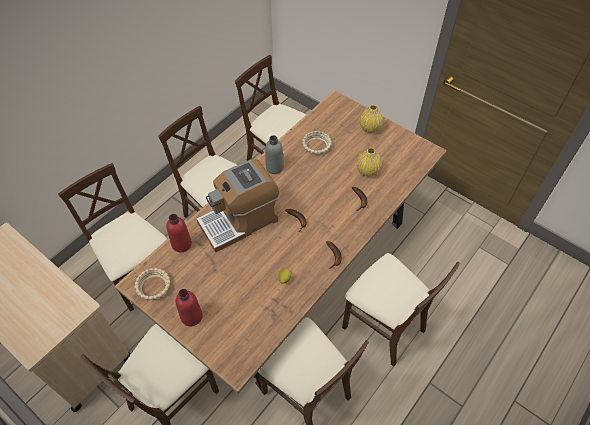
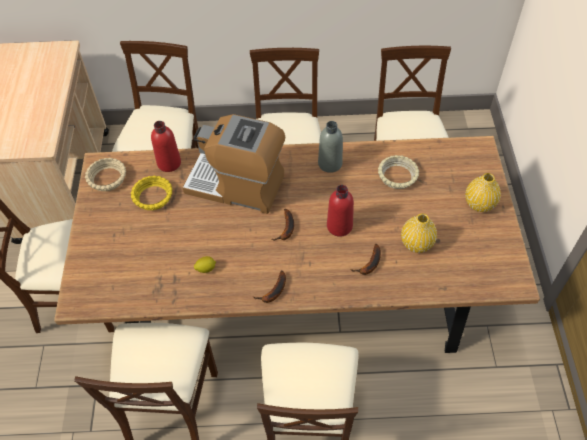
camera: 50 degrees right, 0 degrees up
(191, 316) = (101, 228): red bottle -> red bottle (339, 226)
(199, 271) = (153, 197): none -> yellow bowl

